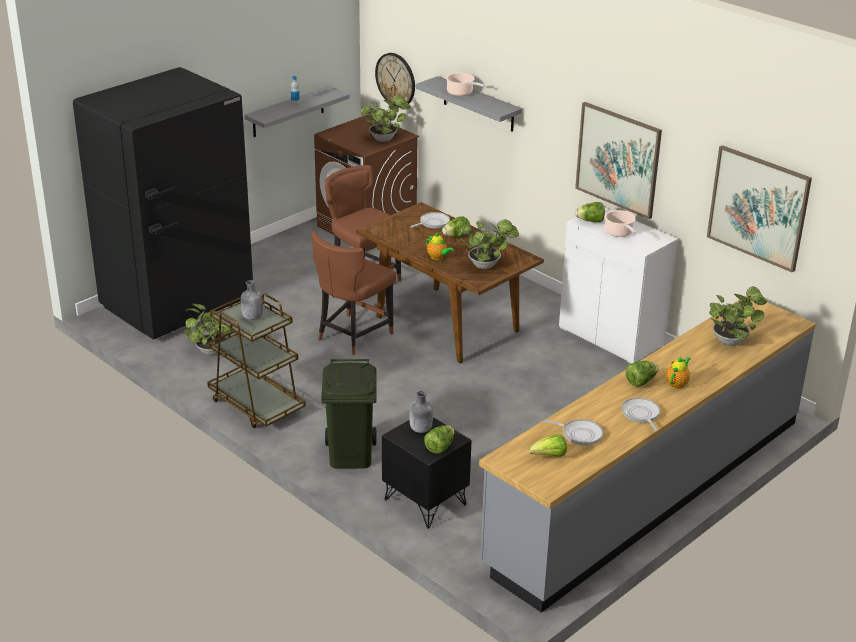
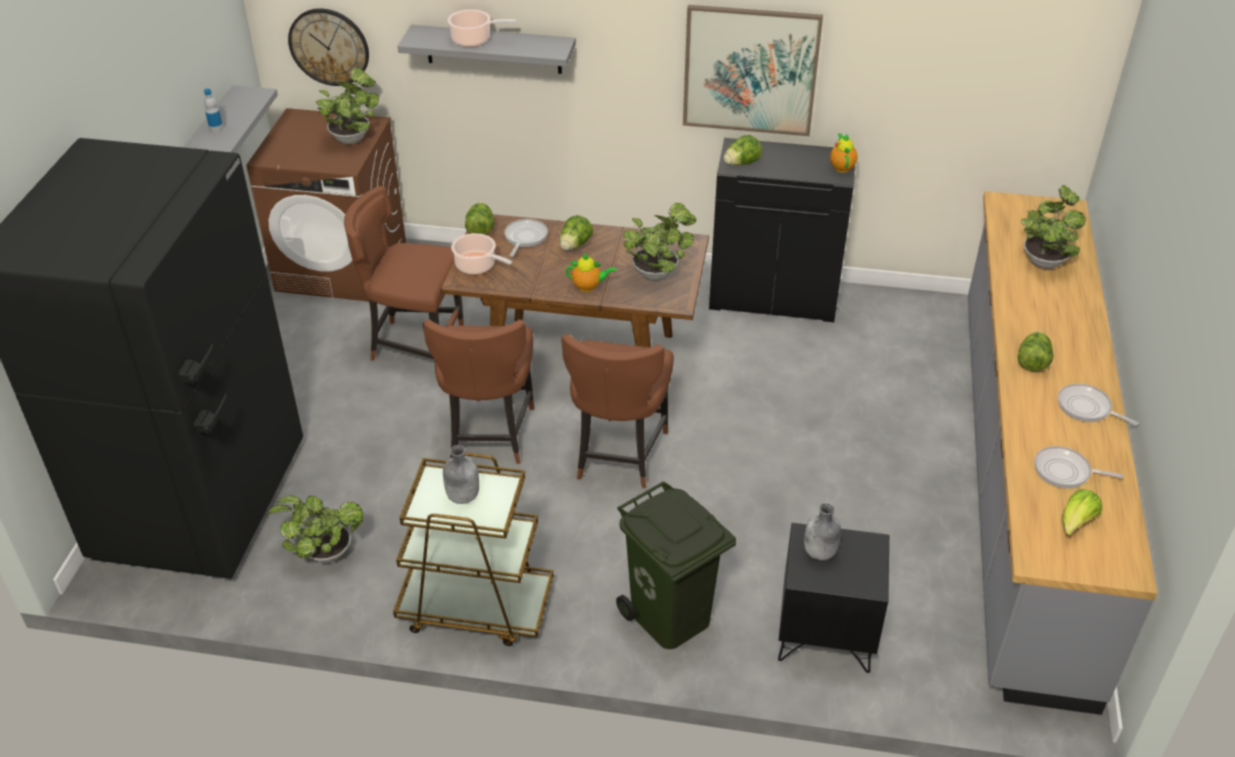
camera: 35 degrees left, 10 degrees up
(412, 374) = (618, 455): none -> brown chair
(440, 447) = (870, 567): lettuce -> lettuce (480, 229)
(579, 434) = (1065, 472): frying pan -> frying pan turned 150 degrees counterclockwise
(612, 337) = (774, 296): white cabinet -> black cabinet
(619, 233) = (790, 167): cooking pot -> cooking pot (477, 266)
(677, 384) = (1067, 345): teapot -> teapot (841, 166)
(758, 207) = (981, 80): picture -> none

